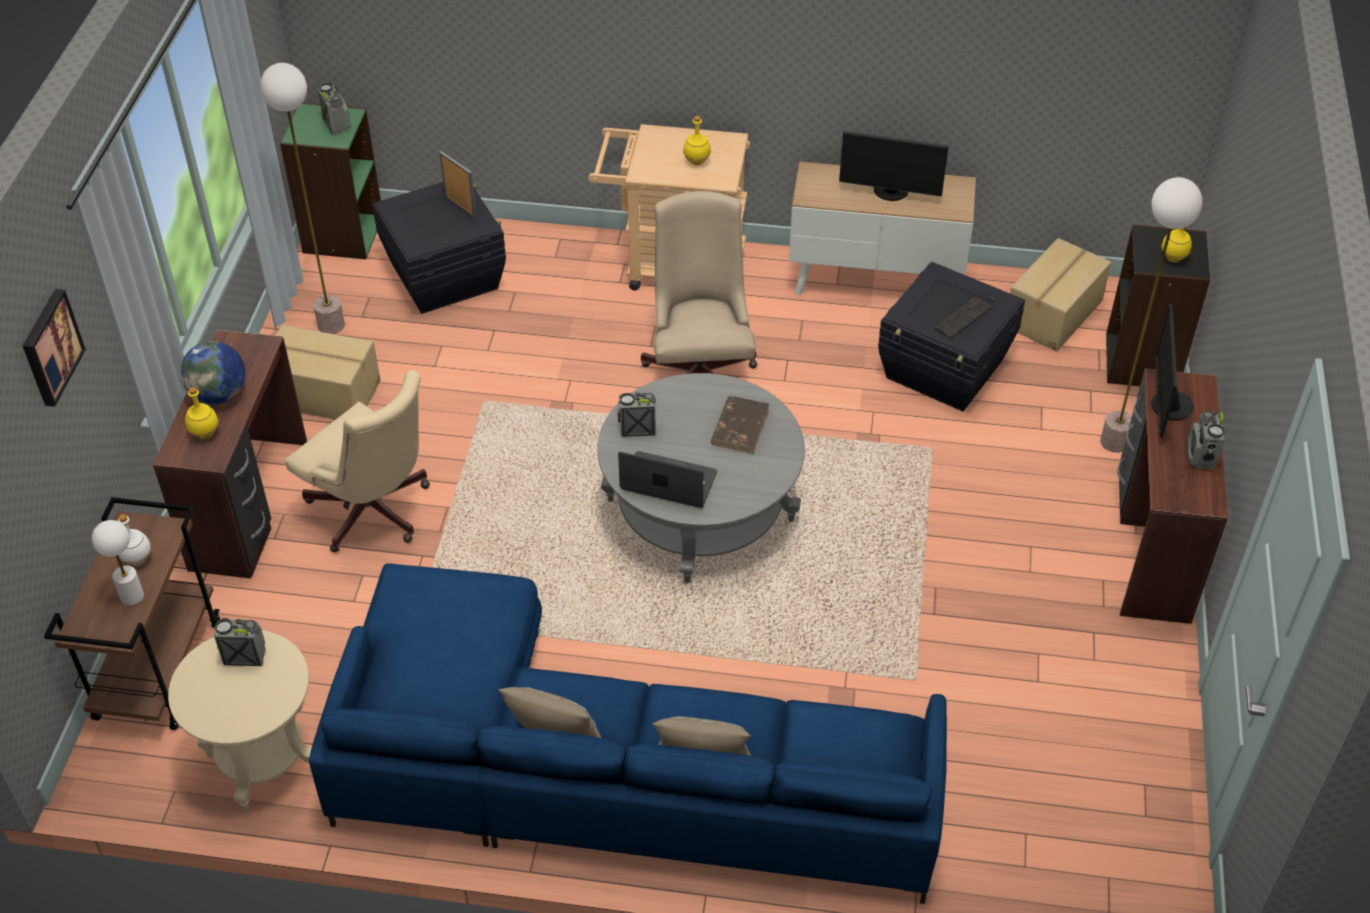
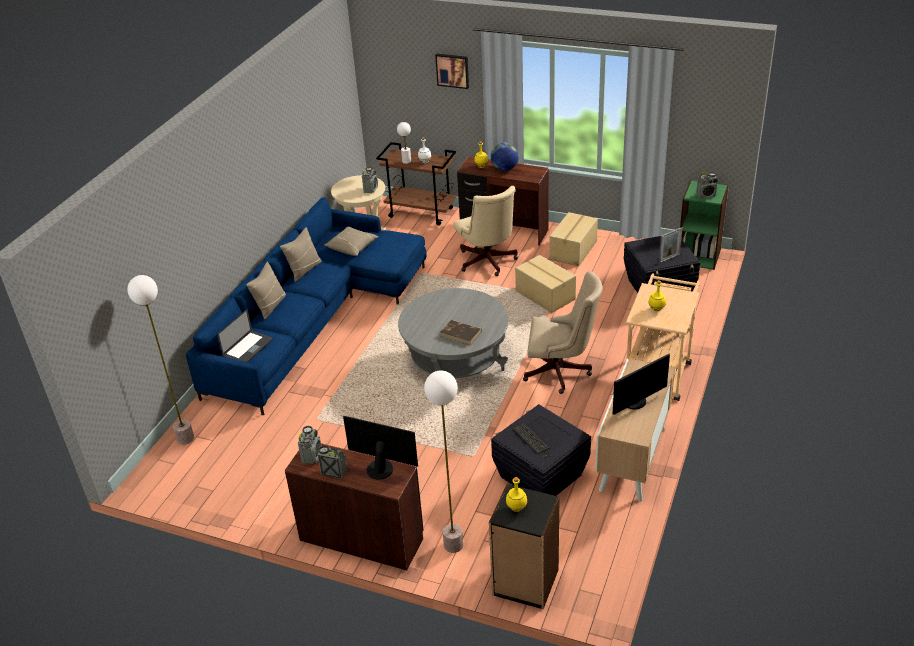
camera: 105 degrees right, 10 degrees down
(331, 325) = (623, 252): floor lamp -> floor lamp (185, 438)
(374, 514) = (488, 263): beige office chair -> beige office chair turned 75 degrees counterclockwise
(454, 670) = (352, 247): none -> beige pillow
(637, 428) = (472, 301): radio -> radio (312, 456)
(668, 481) = (431, 307): laptop -> laptop (248, 348)
(890, 192) = (636, 402): monitor -> monitor turned 150 degrees counterclockwise
(1054, 314) = (584, 545): cardboard box -> cardboard box (545, 295)

